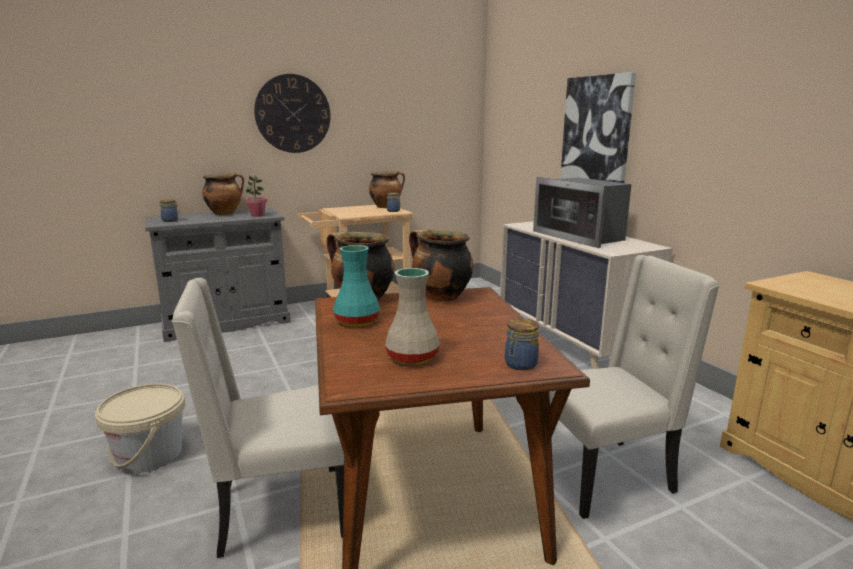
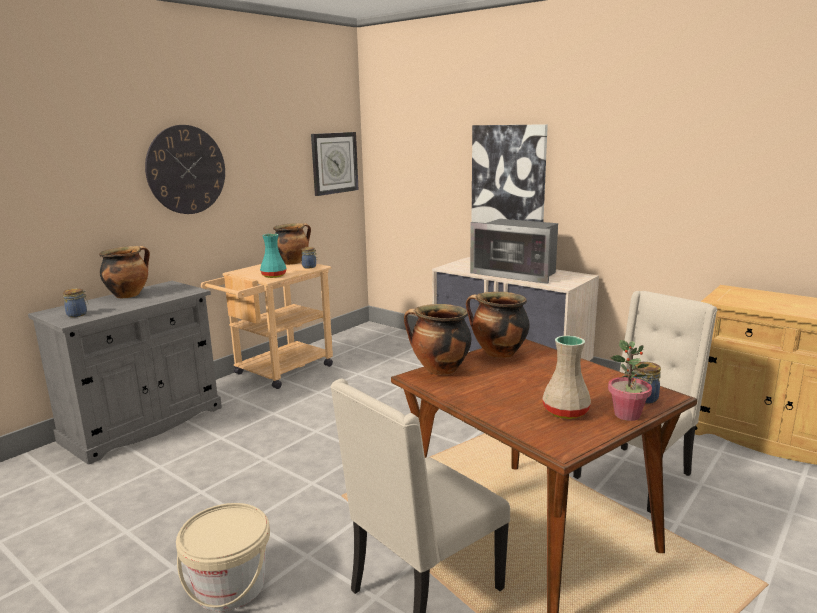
camera: 25 degrees left, 0 degrees up
(257, 215) = (176, 293): potted plant -> potted plant (627, 415)
(356, 322) = (470, 391): turquoise vase -> turquoise vase (273, 276)
(450, 120) = (334, 163): none -> wall clock

